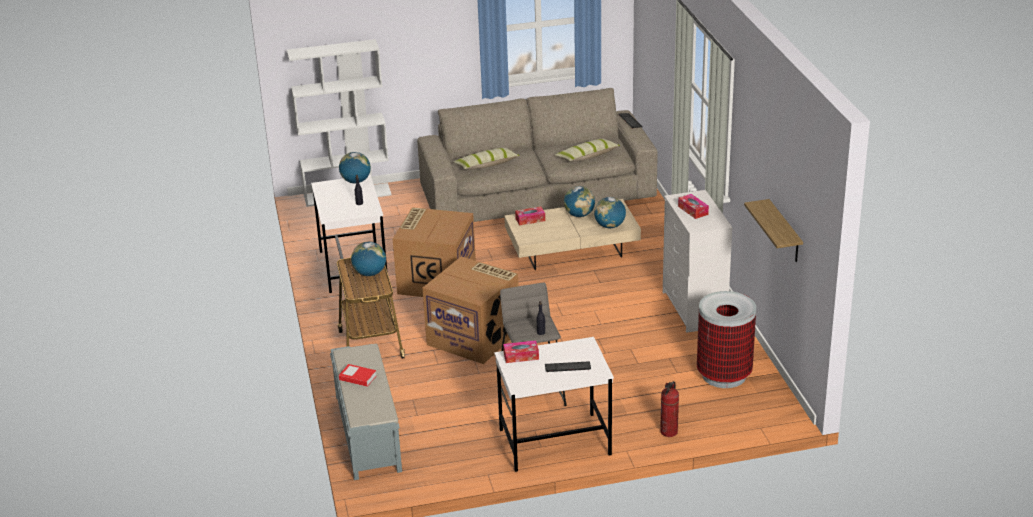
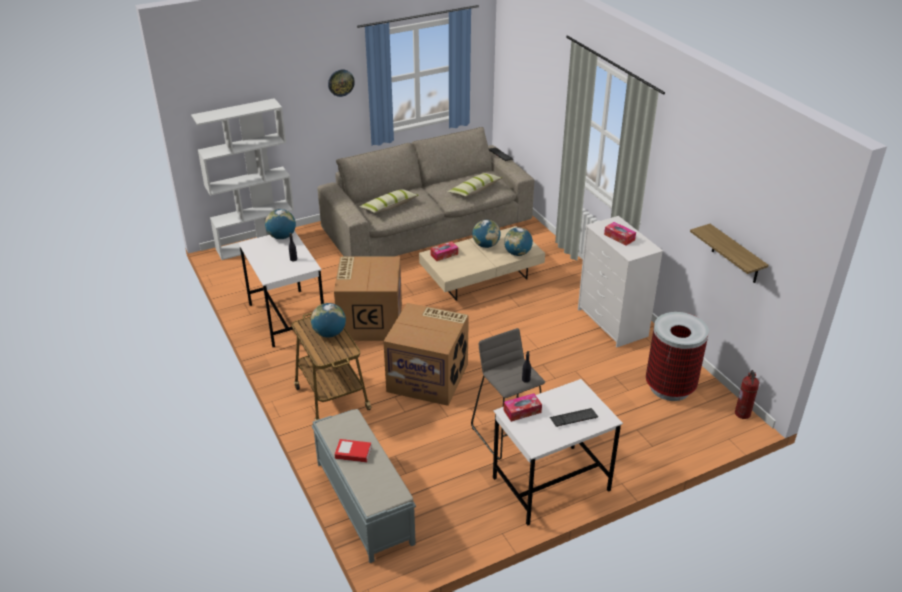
camera: 15 degrees left, 5 degrees up
(450, 27) = (341, 82): none -> wall clock
(669, 432) = (651, 456): fire extinguisher -> fire extinguisher (743, 414)

